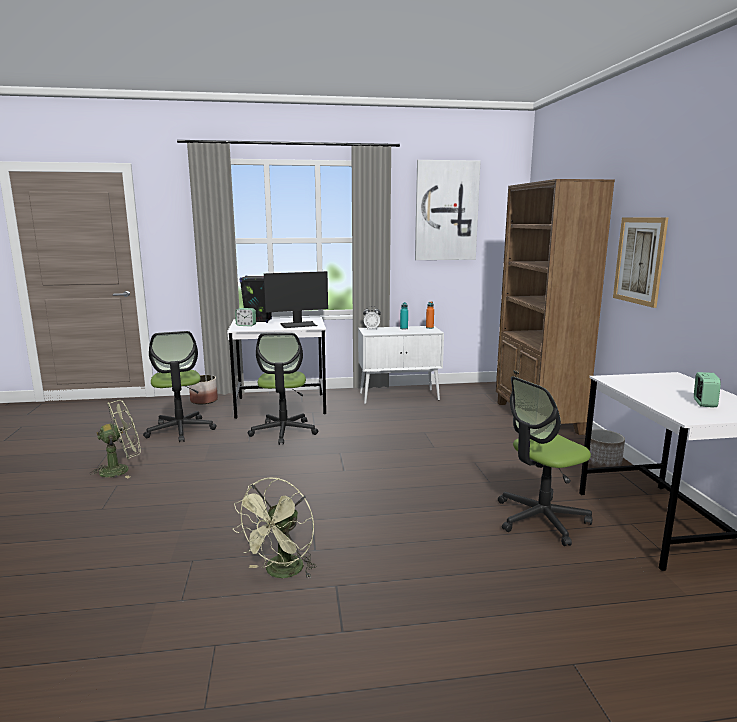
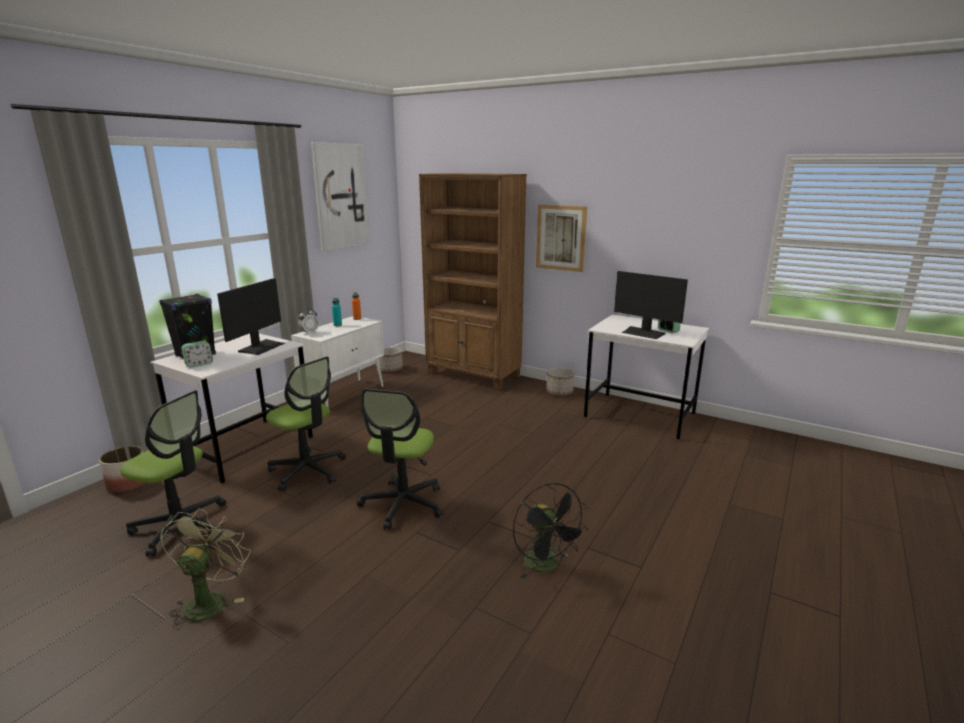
camera: 50 degrees left, 5 degrees up
(281, 573) = (546, 566): green fan -> black fan
(471, 390) = (390, 369): none -> planter
(541, 519) = (595, 442): office chair -> office chair (403, 504)
(655, 395) = (643, 333): none -> monitor

